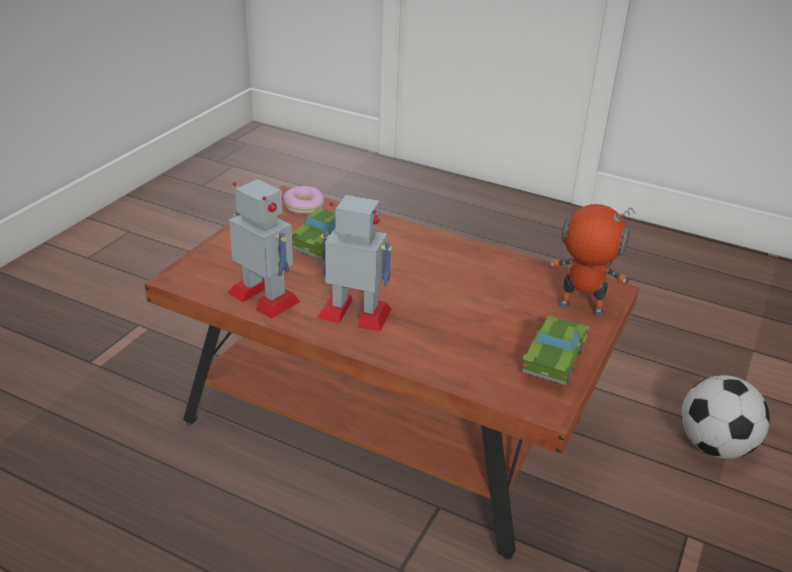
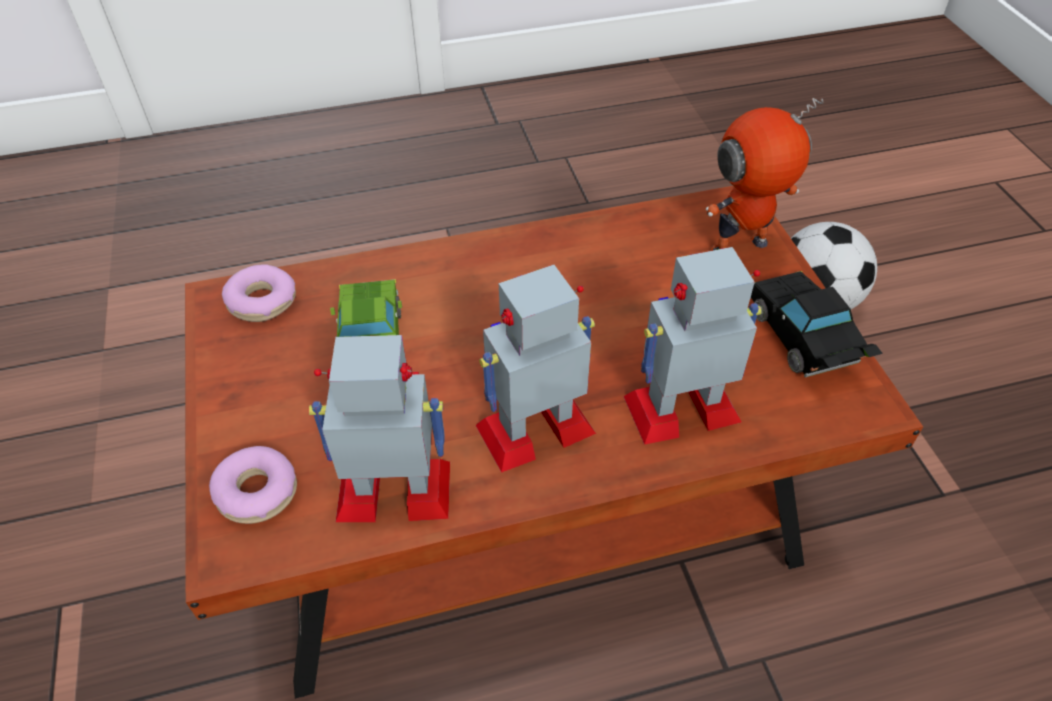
camera: 40 degrees left, 15 degrees up
(213, 266) = (257, 492): none -> donut
(439, 348) = (682, 408): none -> toy robot
(552, 363) = (804, 342): green toy car -> black toy car

